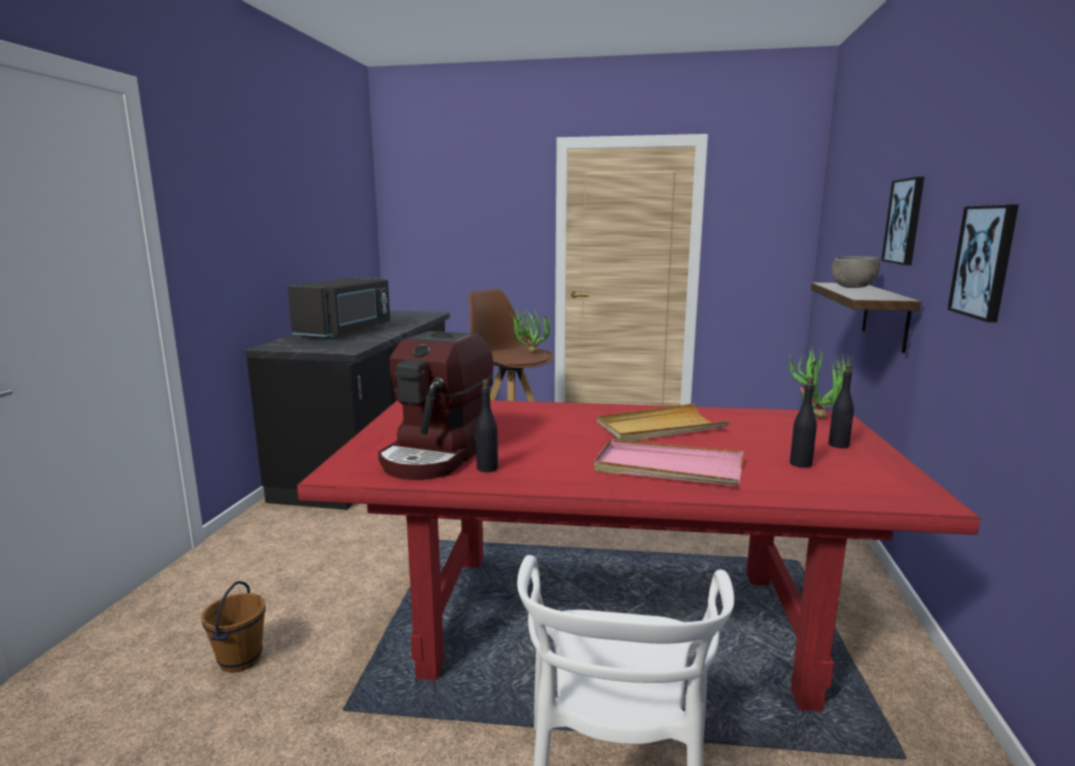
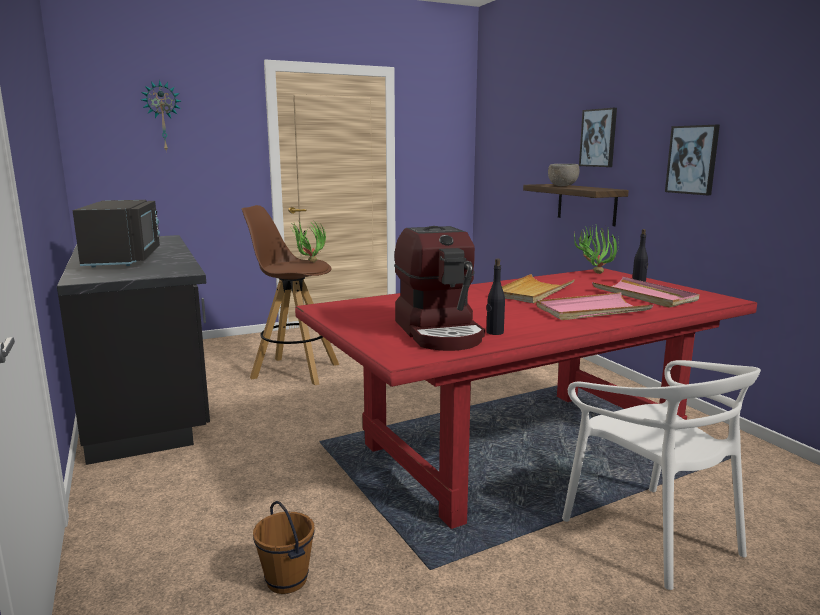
camera: 35 degrees left, 0 degrees up
(458, 199) = (162, 116): none -> wall clock
(800, 463) = (644, 295): black bottle -> pink tray

